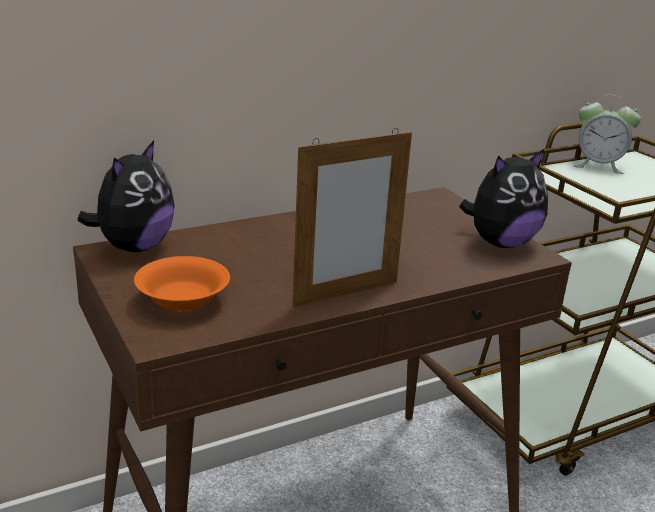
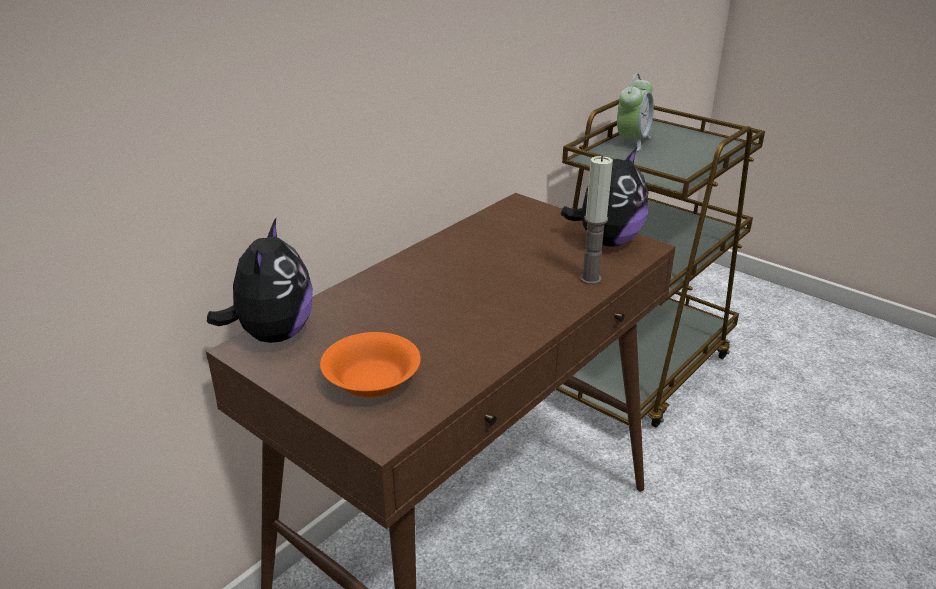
camera: 20 degrees left, 5 degrees up
(346, 294) = (517, 331): picture frame -> none
(456, 269) = (590, 279): none -> candle
(598, 166) = (632, 141): alarm clock -> alarm clock turned 60 degrees counterclockwise

